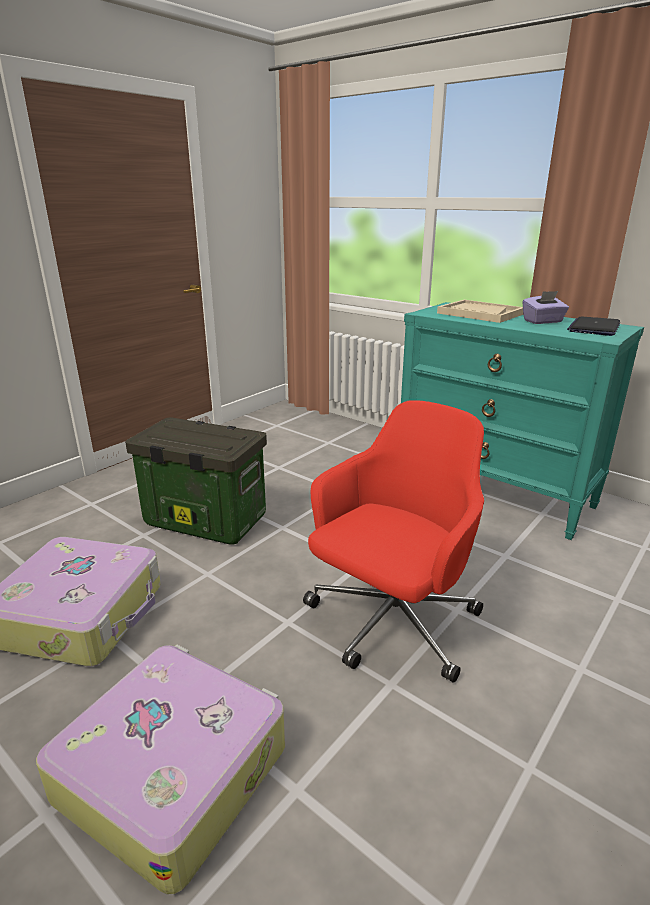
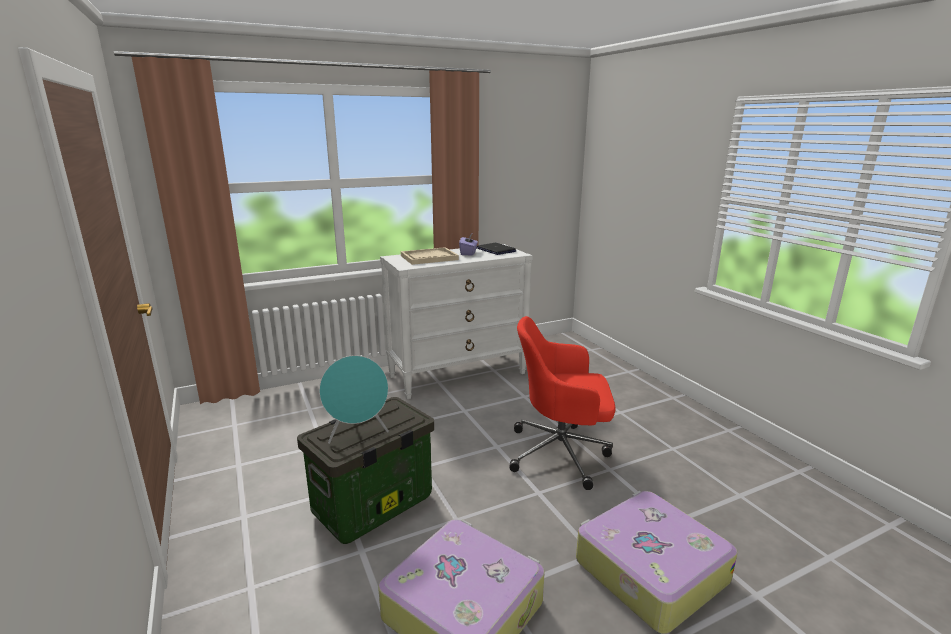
camera: 65 degrees left, 5 degrees down
(178, 435) = (358, 434): none -> turquoise speaker
(391, 623) = (561, 453): red office chair -> red office chair turned 60 degrees counterclockwise
(494, 492) = (458, 374): turquoise dresser -> white dresser

